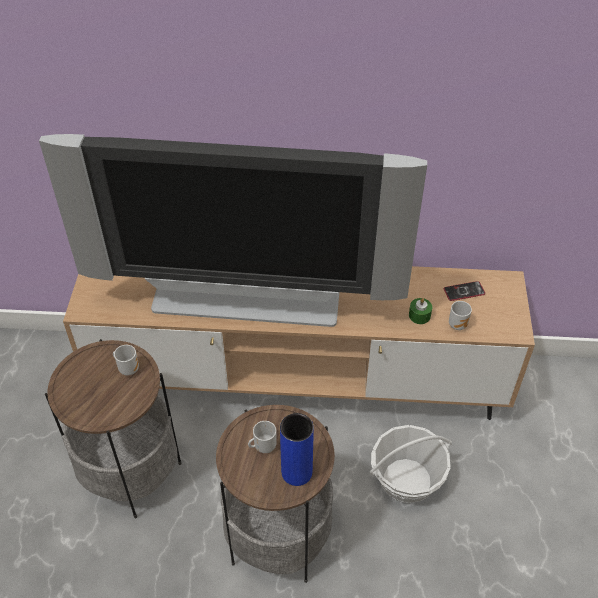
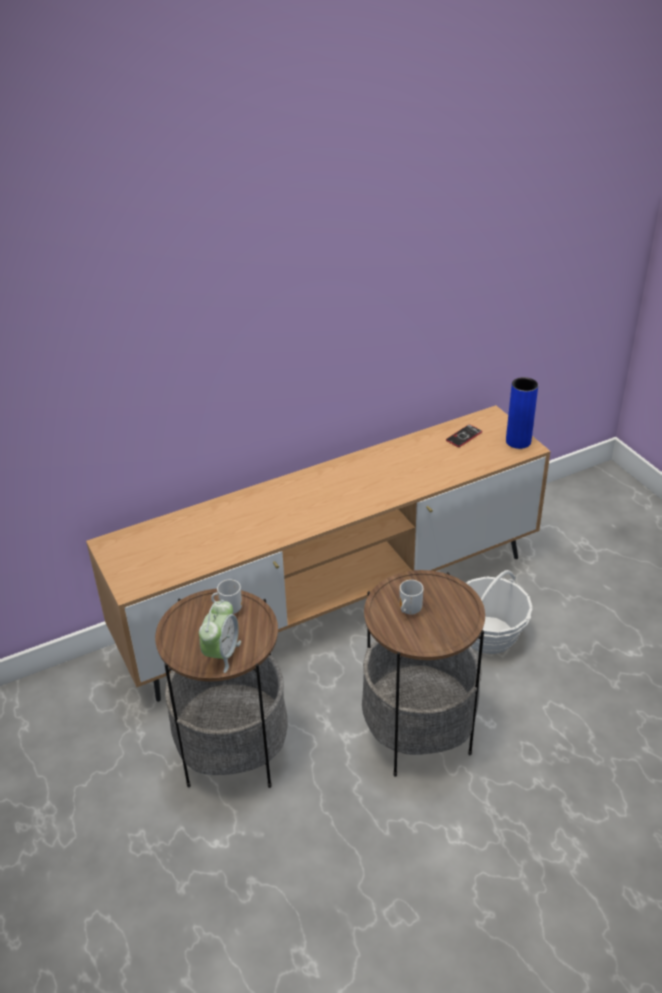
camera: 30 degrees left, 10 degrees down
(90, 407) = (222, 654): none -> alarm clock
(246, 300) = (285, 516): television -> none
(296, 472) = (454, 615): blue vase -> blue vase (518, 441)
(419, 315) = (444, 467): green candle -> none
(458, 324) = (481, 461): mug -> none

